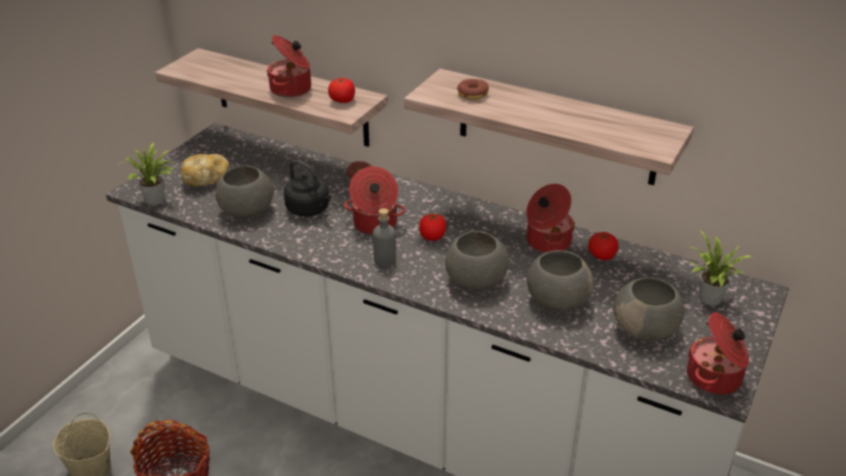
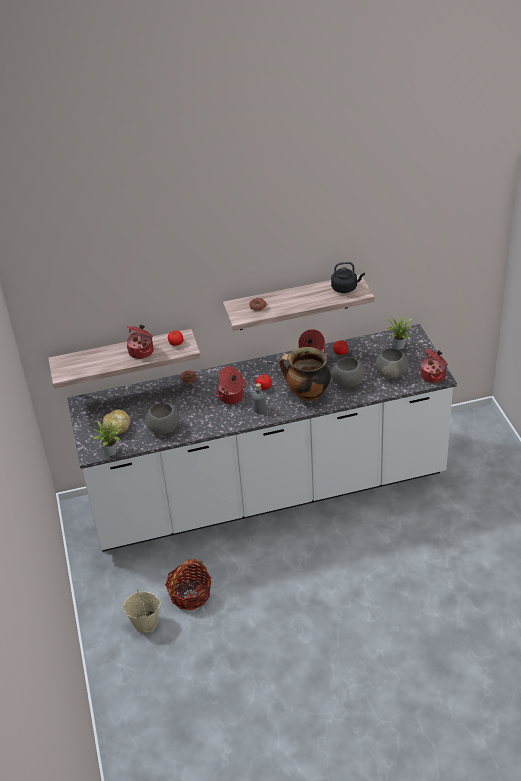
camera: 40 degrees left, 5 degrees up
(309, 210) = (192, 409): black kettle -> black kettle (345, 288)
(474, 280) = (307, 394): grey bowl -> cooking pot

